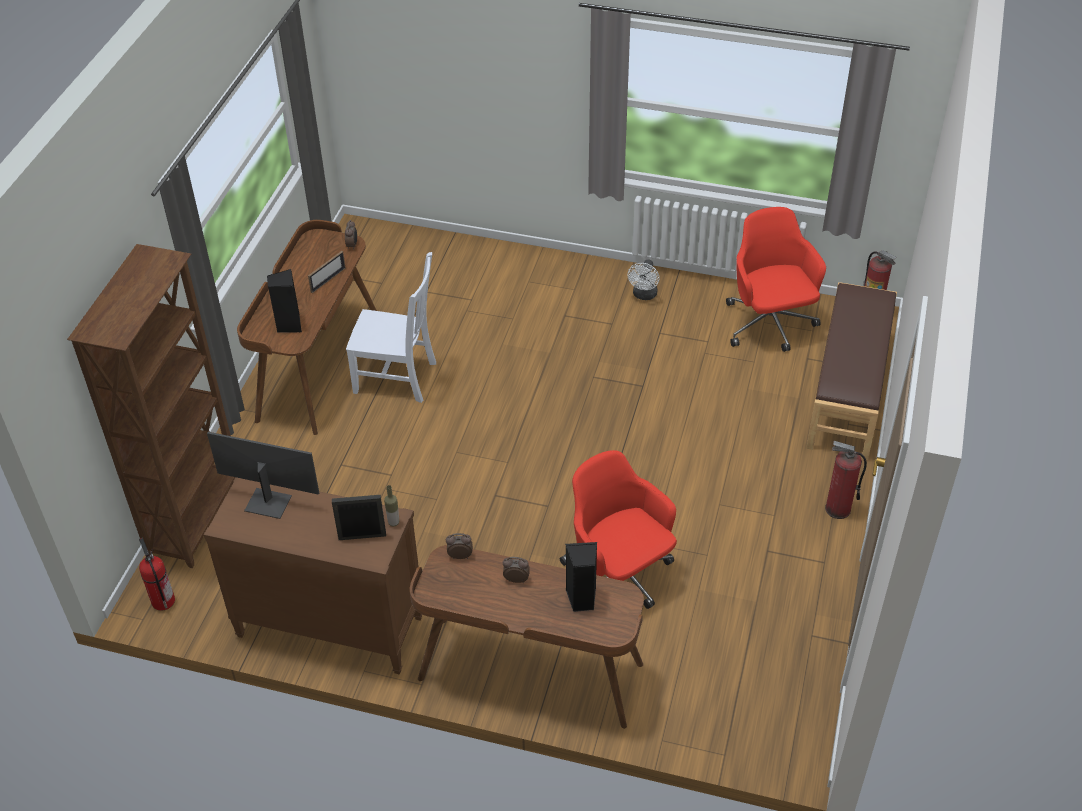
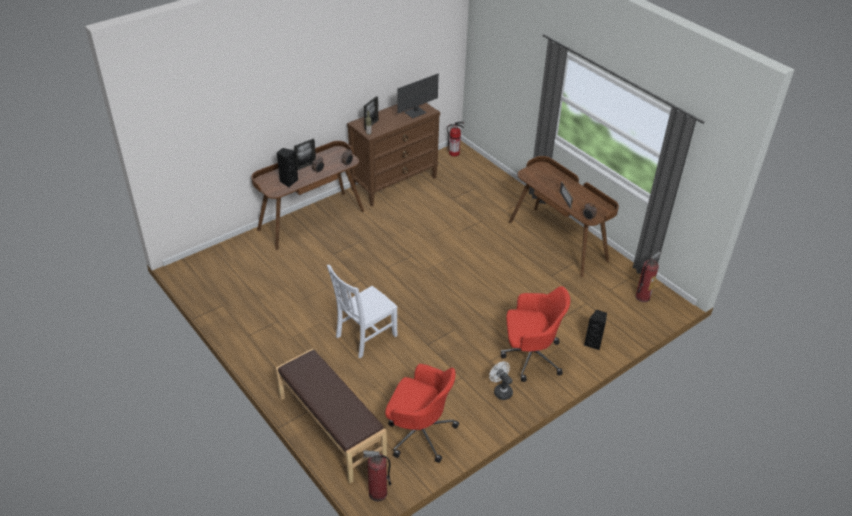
camera: 125 degrees right, 5 degrees down
(197, 517) = (491, 174): brown bookcase -> none
(289, 325) = (541, 177): black speaker -> black speaker (593, 343)
(398, 378) = (523, 262): white chair -> white chair (364, 337)
(517, 607) = (306, 166): none -> picture frame
(618, 577) = (323, 267): red office chair -> red office chair (530, 356)
(837, 509) = (267, 362): fire extinguisher -> fire extinguisher (642, 297)

